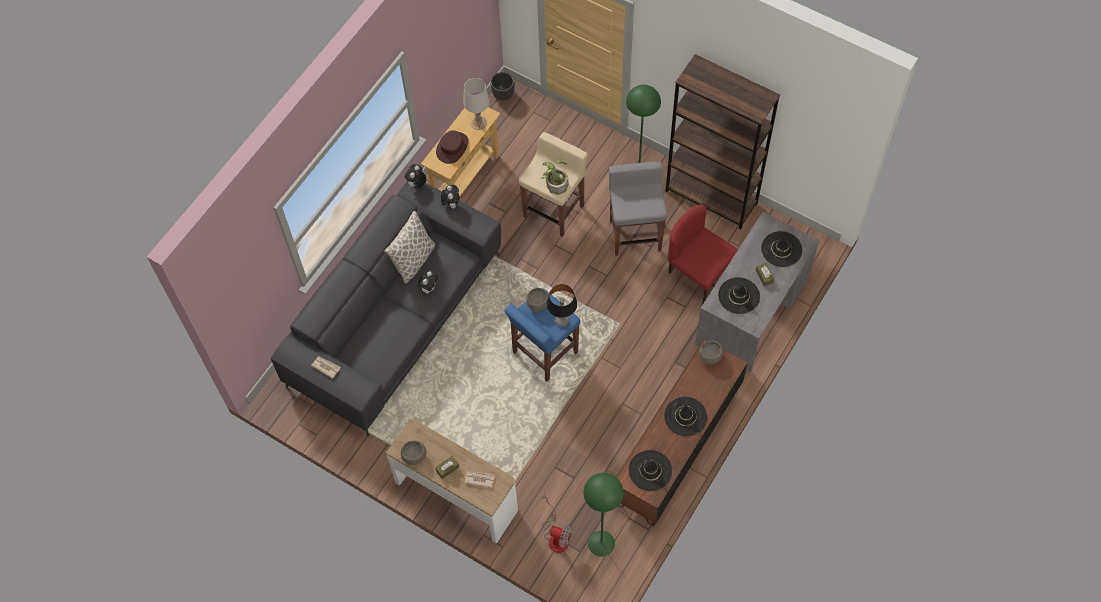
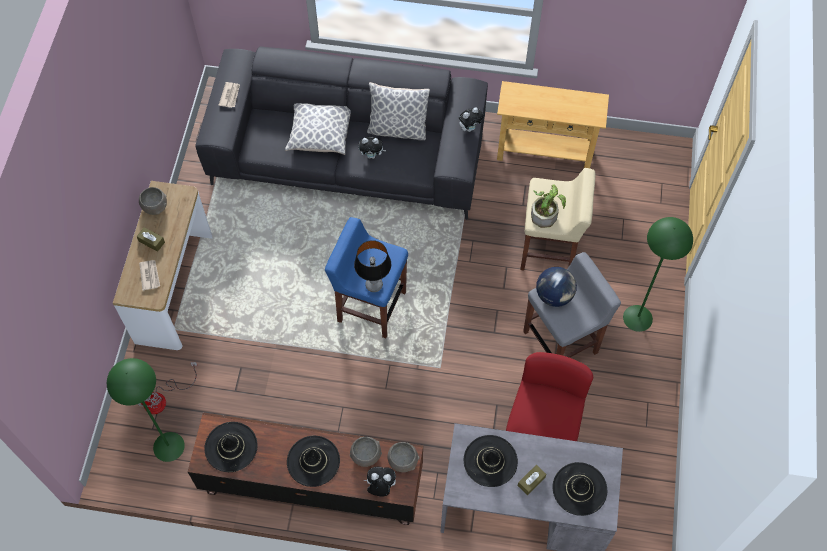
camera: 65 degrees right, 0 degrees up
(389, 319) = (319, 135): none -> pillow
(417, 184) = (477, 89): plush toy -> plush toy (380, 487)
(452, 147) = (537, 101): brown hat -> none
(478, 123) = (581, 112): white table lamp -> none
(503, 94) = (667, 146): black planter -> none
(537, 304) = (384, 253): grey bowl -> grey bowl (365, 455)
(626, 205) = (554, 295): none -> globe
(711, 197) = (653, 406): brown bookcase -> none

